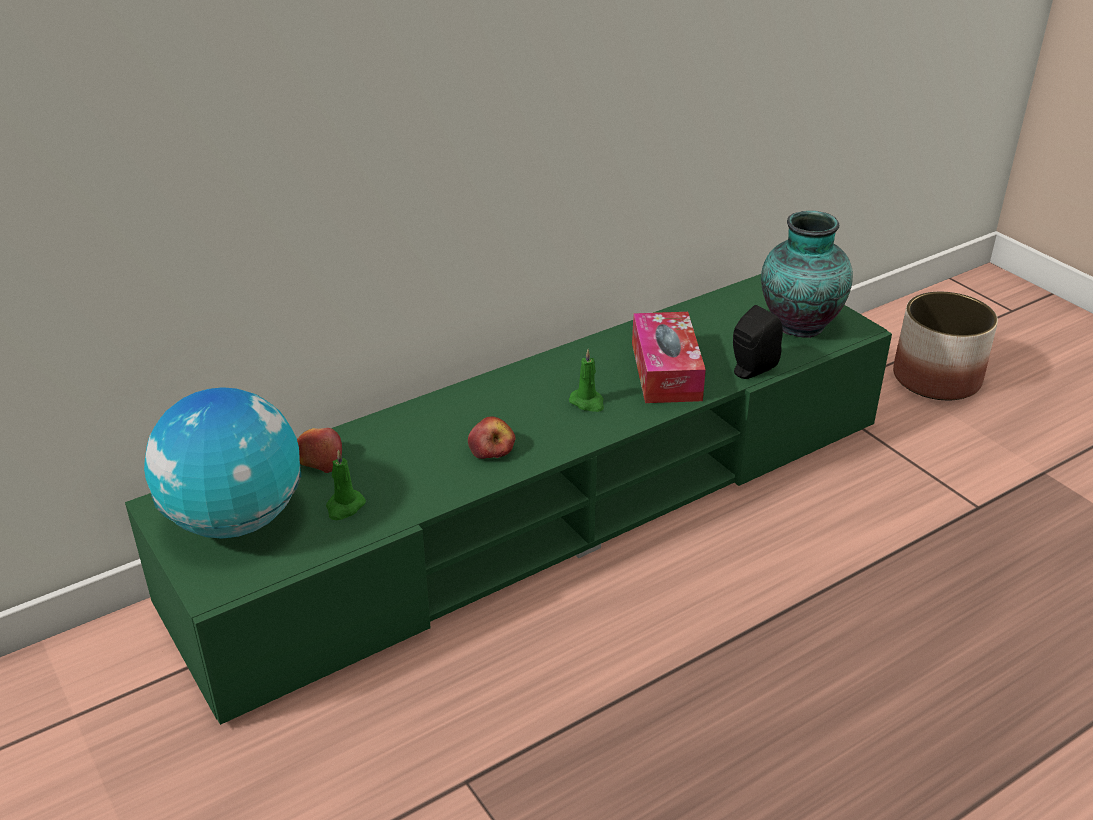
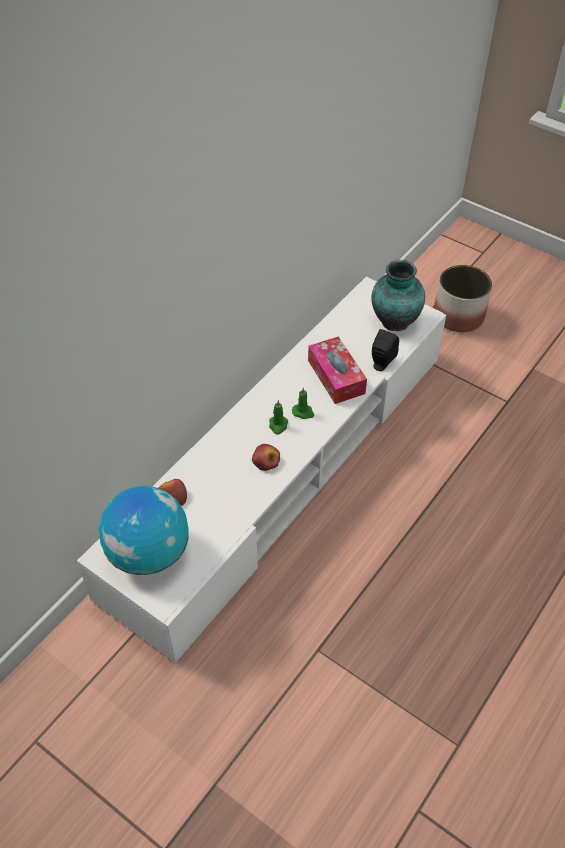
camera: 20 degrees left, 15 degrees up
(344, 507) = (205, 526): green candle -> green candle (278, 425)
(548, 509) = (283, 469): green tv stand -> white tv stand

